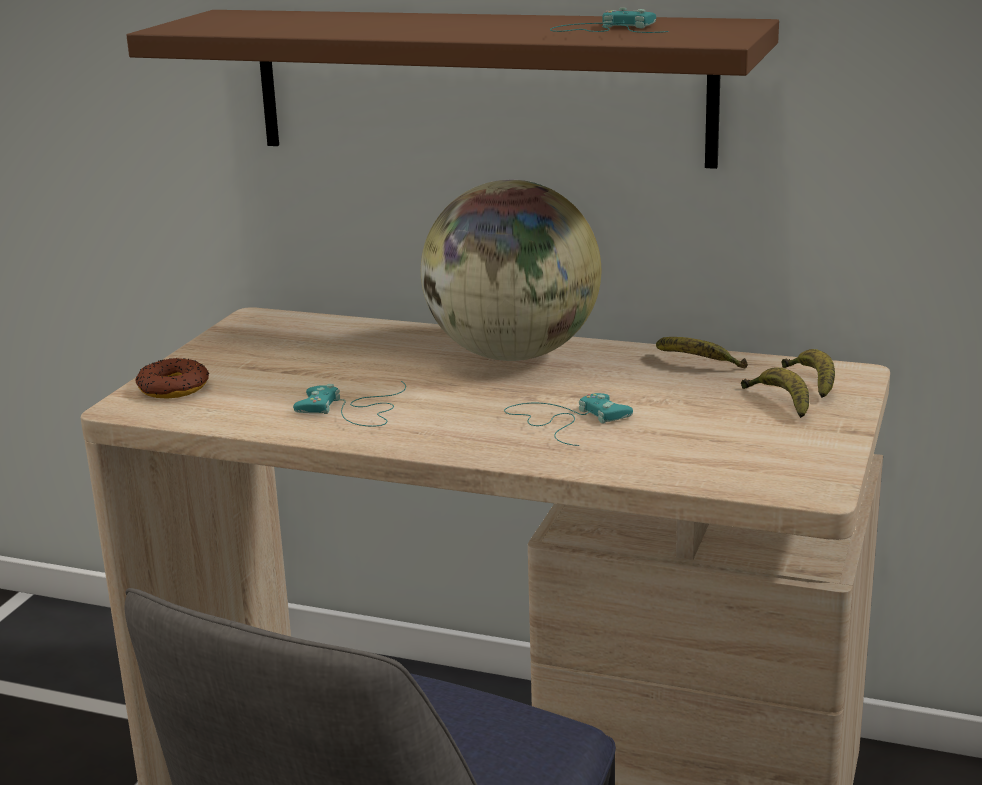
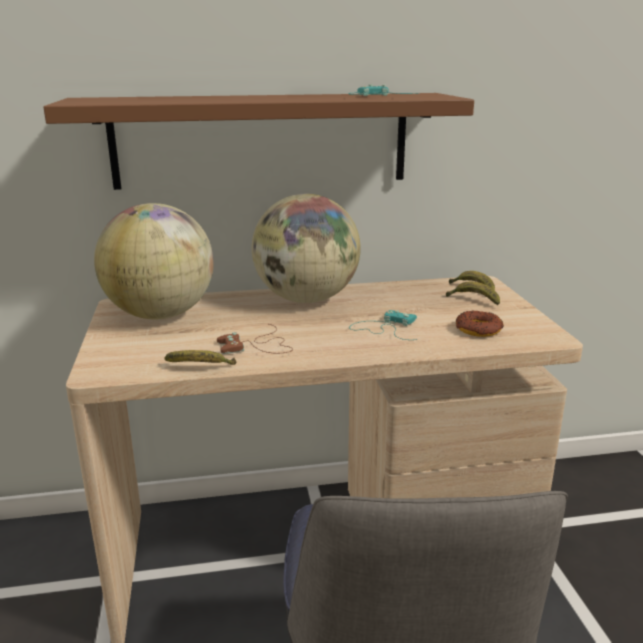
camera: 30 degrees left, 0 degrees up
(173, 388) = (116, 355): donut -> donut (478, 329)
(288, 343) = (161, 315): none -> globe
(354, 411) = (258, 346): turquoise game controller -> brown game controller
(697, 364) = (408, 288): banana -> banana (200, 367)

